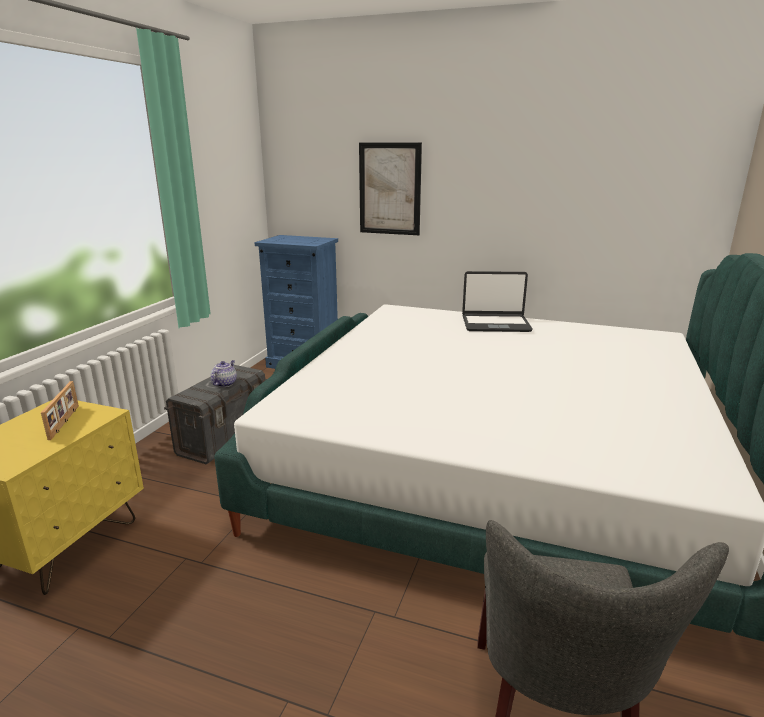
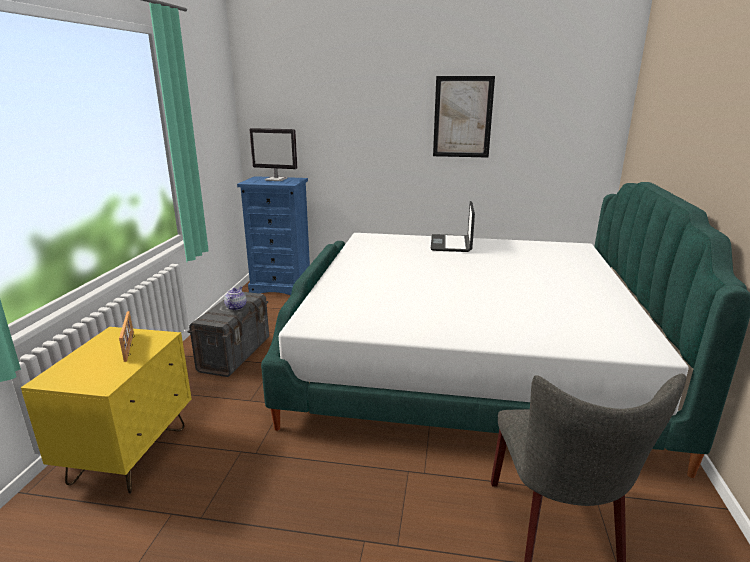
camera: 10 degrees left, 0 degrees up
(301, 239) = (276, 179): none -> monitor
(389, 189) = (352, 135): picture -> picture (462, 117)
(495, 324) = (451, 244): laptop -> laptop turned 105 degrees clockwise

